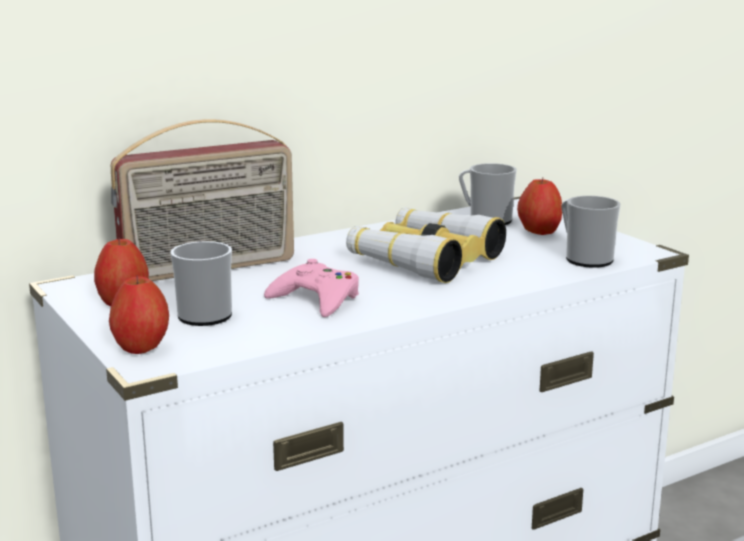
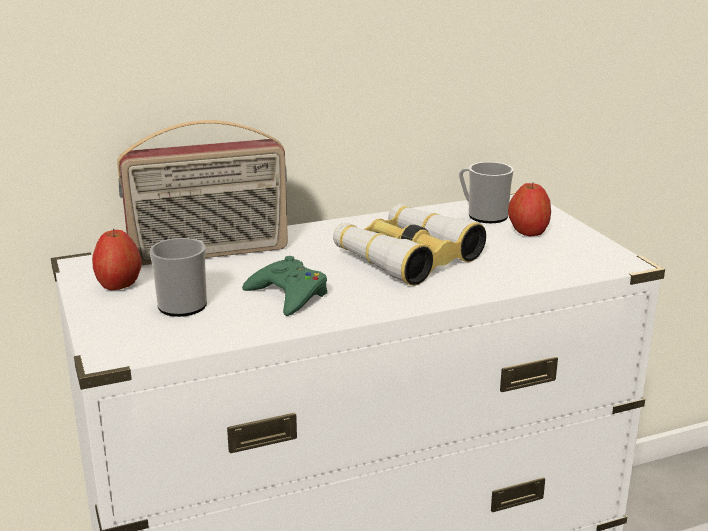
camera: 10 degrees right, 5 degrees up
(142, 348) = (112, 337): apple -> none
(316, 299) = (288, 295): pink game controller -> green game controller
(584, 258) = (559, 266): mug -> none

